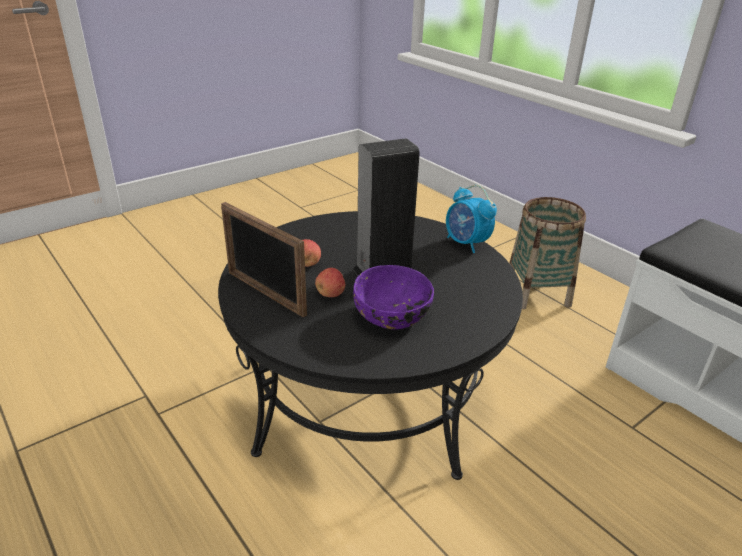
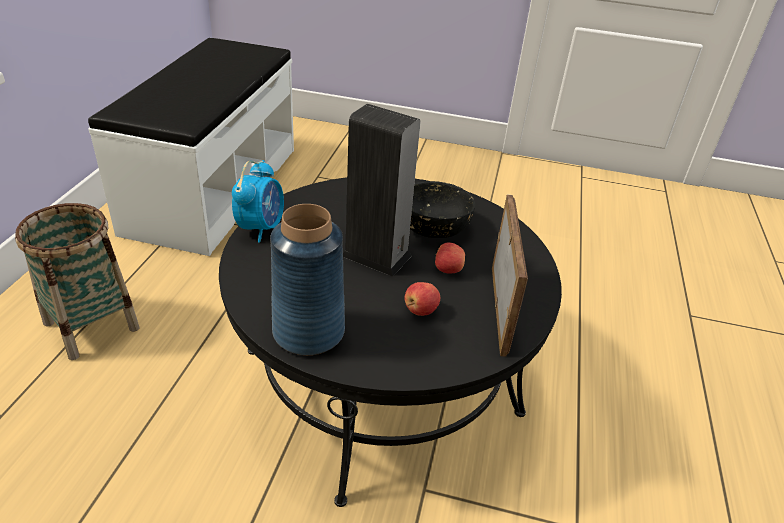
camera: 130 degrees left, 5 degrees up
(339, 225) = (308, 332): none -> blue vase
(391, 316) = (434, 226): purple bowl -> black bowl

